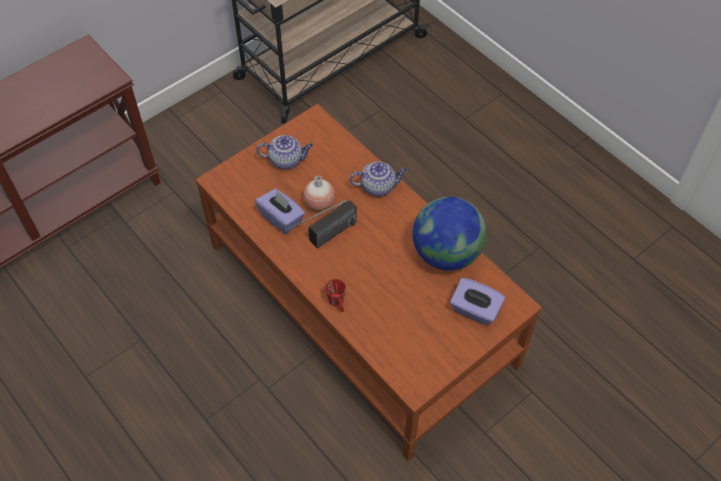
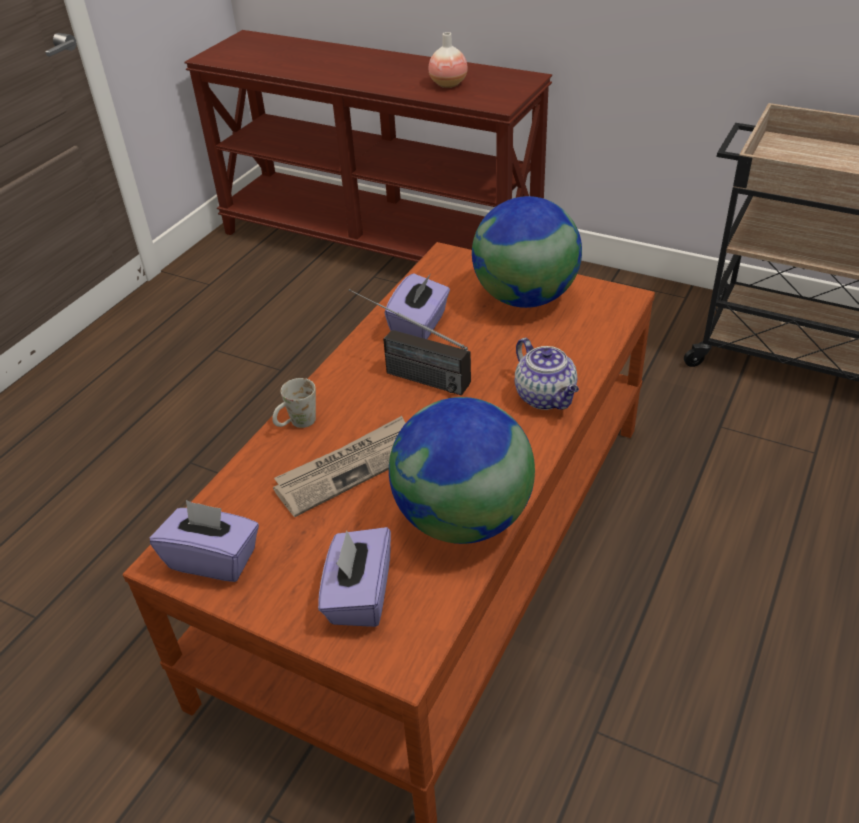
camera: 70 degrees right, 15 degrees down
(286, 160) = (525, 298): teapot -> globe
(319, 203) = (471, 349): vase -> vase (448, 84)
(338, 304) = (297, 424): red mug -> white mug
(387, 289) = (349, 468): none -> newspaper
(423, 366) = (213, 559): none -> purple tissue box

